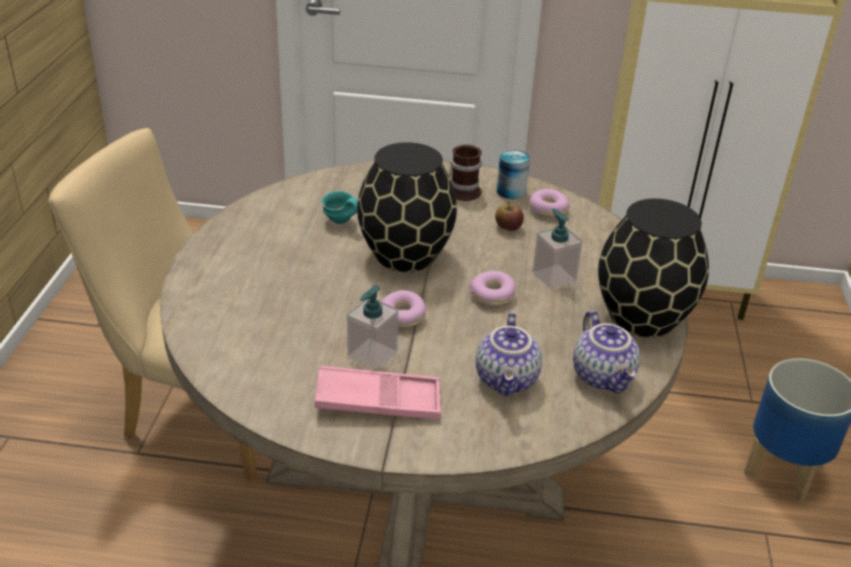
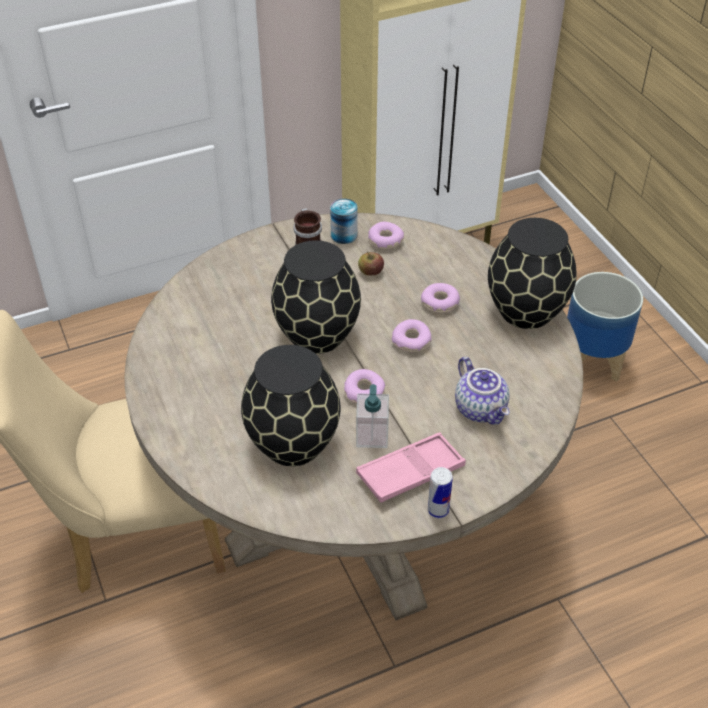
camera: 30 degrees left, 10 degrees up
(290, 327) = (291, 443): none -> black vase
(340, 223) = (238, 327): turquoise mug -> none
(371, 446) = (438, 510): none -> can
(553, 276) = (440, 303): soap dispenser -> donut
(604, 377) = (540, 374): teapot -> none

